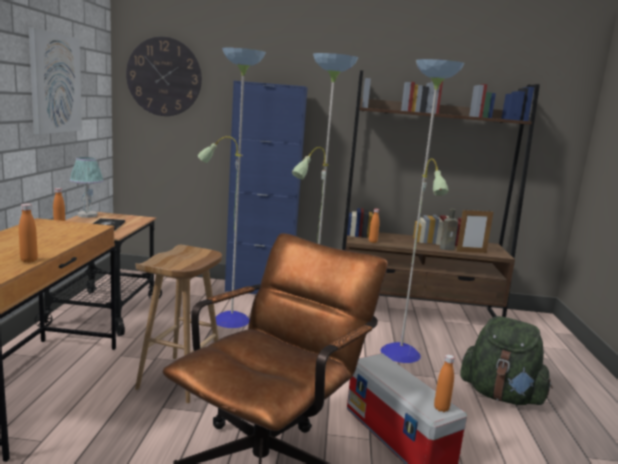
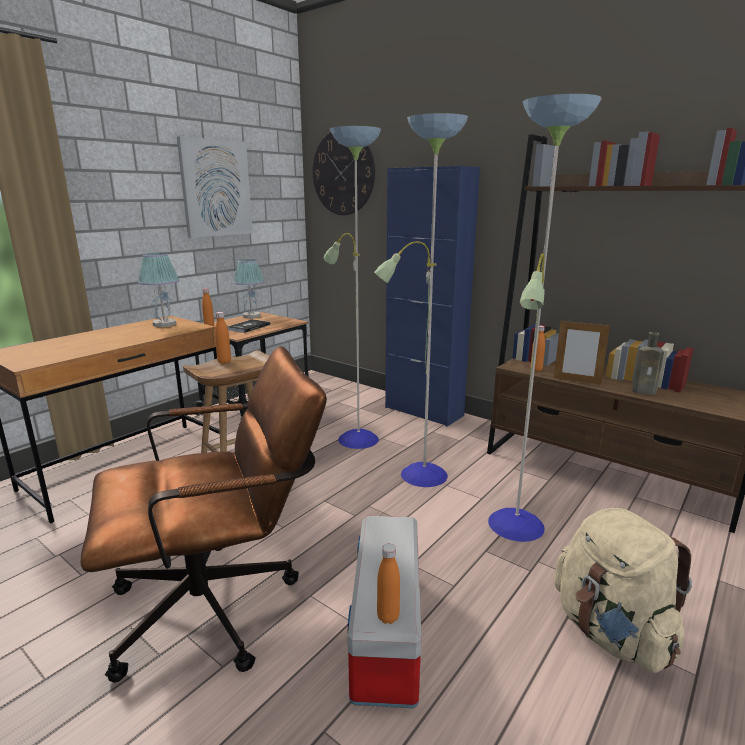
camera: 35 degrees right, 5 degrees up
(29, 260) = (83, 352): orange bottle -> orange bottle (224, 361)
(53, 227) = (164, 324): none -> table lamp
(471, 252) = (682, 401): picture frame -> picture frame (576, 381)
(501, 395) = (611, 632): green backpack -> beige backpack

